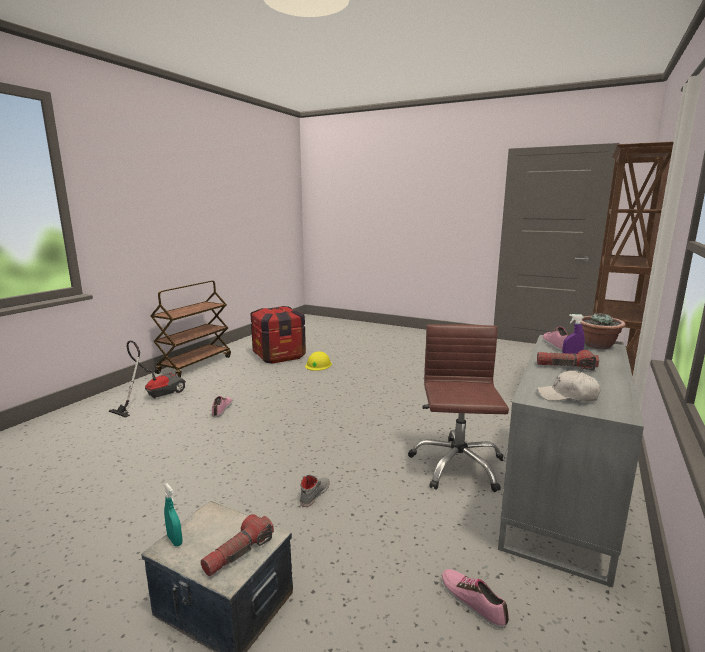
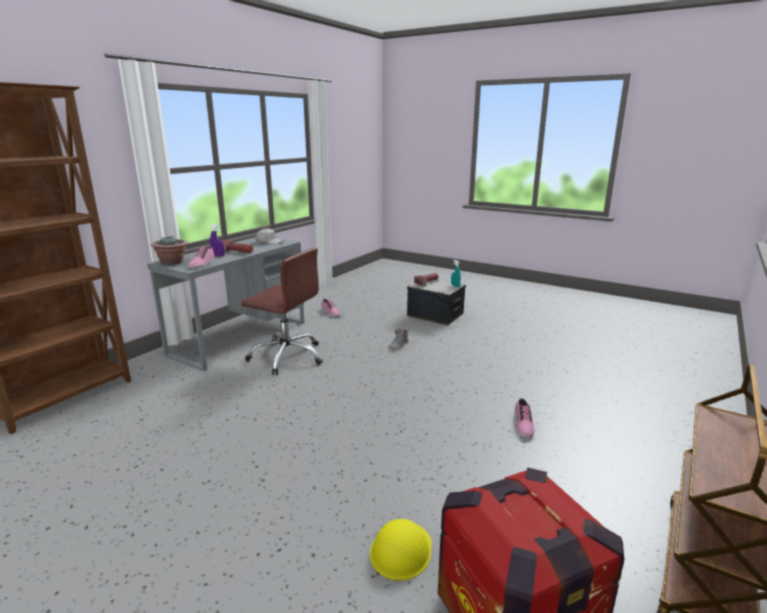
camera: 175 degrees left, 5 degrees up
(154, 397) = (646, 453): vacuum cleaner -> none
(457, 465) = (287, 356): brown office chair -> brown office chair turned 75 degrees counterclockwise

